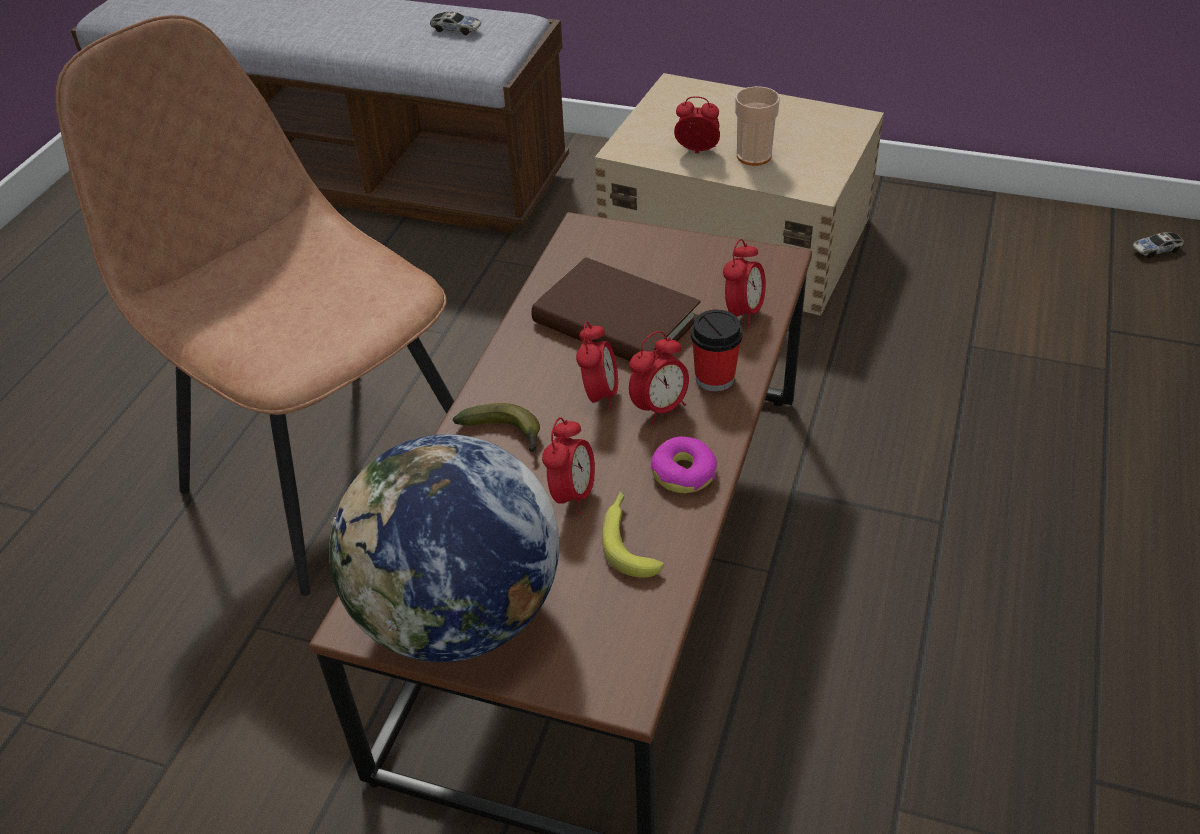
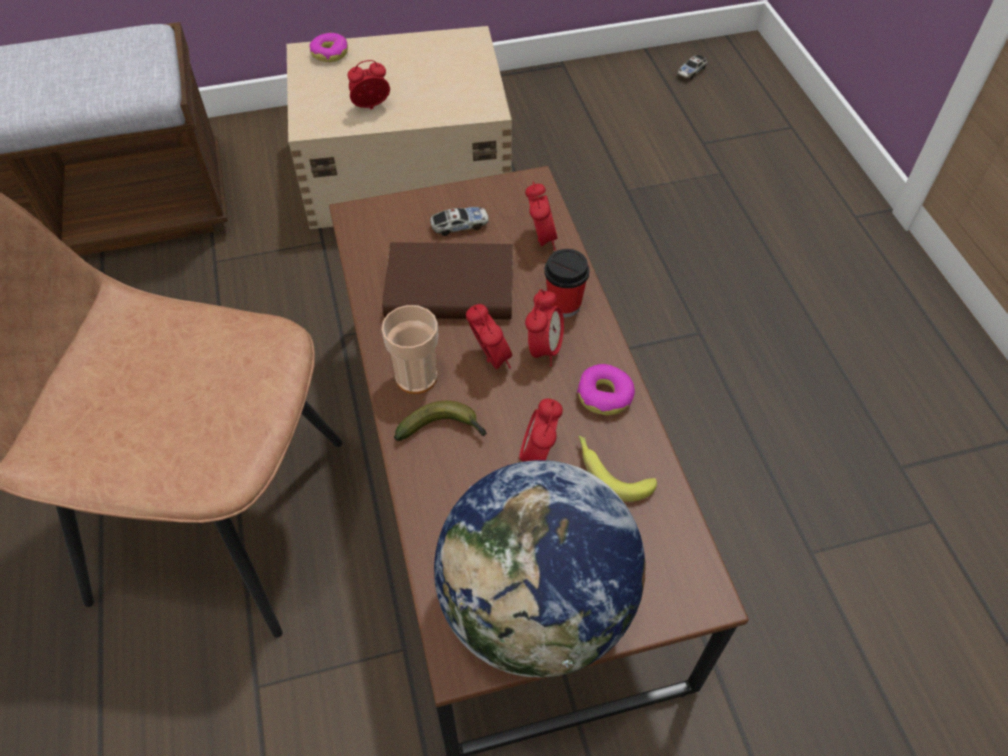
camera: 35 degrees left, 10 degrees up
(456, 30) = (94, 61): toy car -> toy car (459, 225)
(572, 495) = (538, 456): alarm clock -> alarm clock turned 150 degrees counterclockwise
(697, 92) = (330, 53): none -> donut
(754, 156) = (419, 96): cup -> cup (416, 377)

